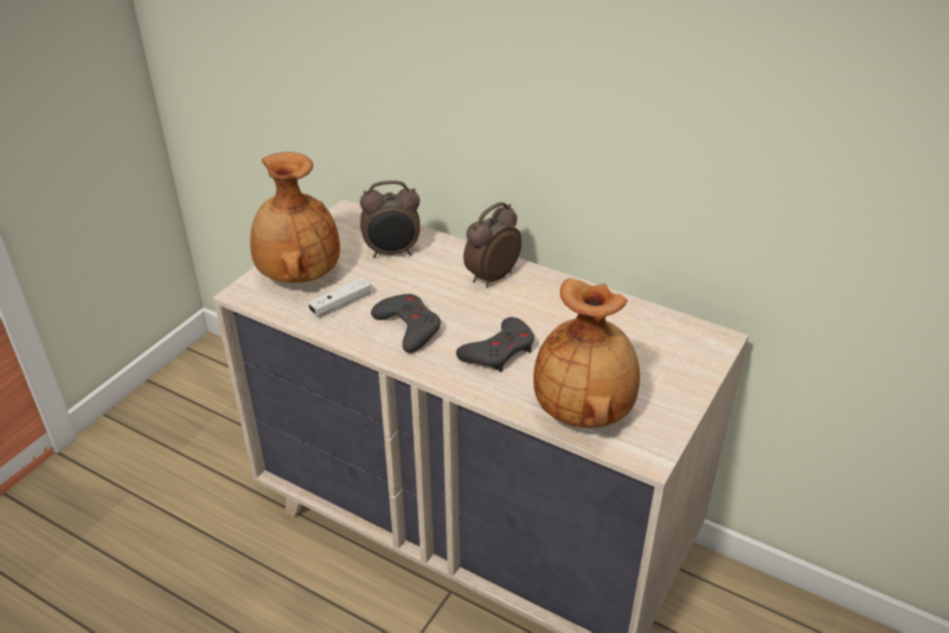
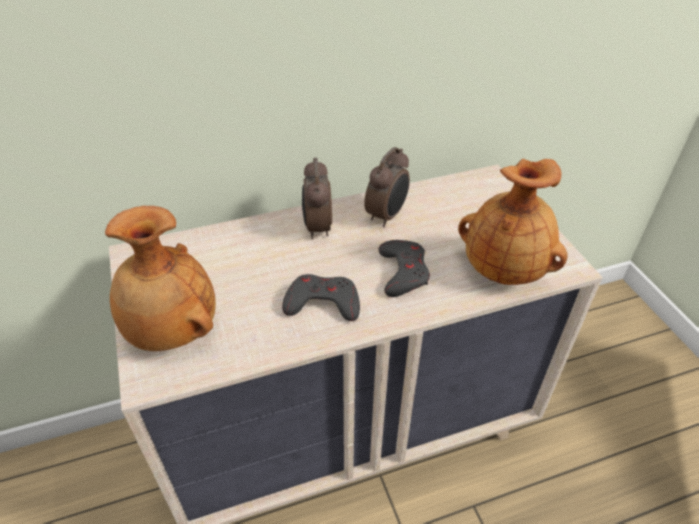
camera: 50 degrees left, 5 degrees up
(341, 303) = (245, 325): white game controller -> none
(392, 252) = (220, 259): alarm clock -> alarm clock (387, 216)

